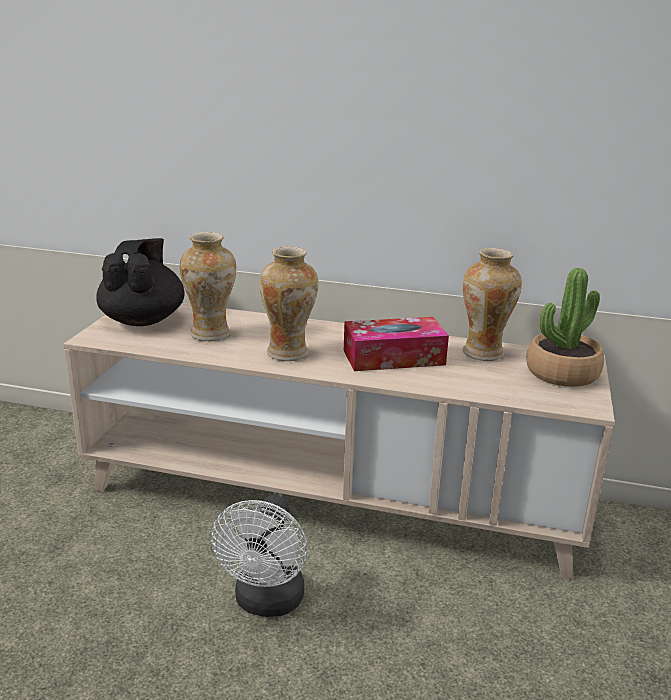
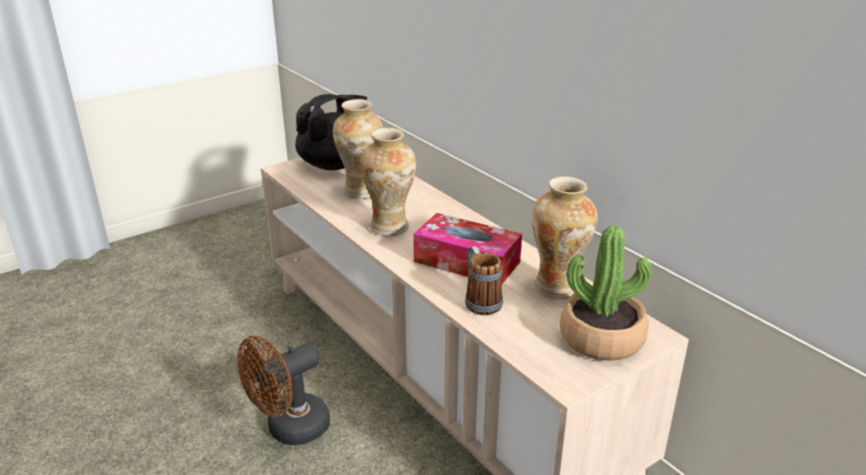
camera: 40 degrees right, 5 degrees up
(267, 603) = (289, 429): white fan -> brown fan
(449, 379) = (480, 300): none -> mug

